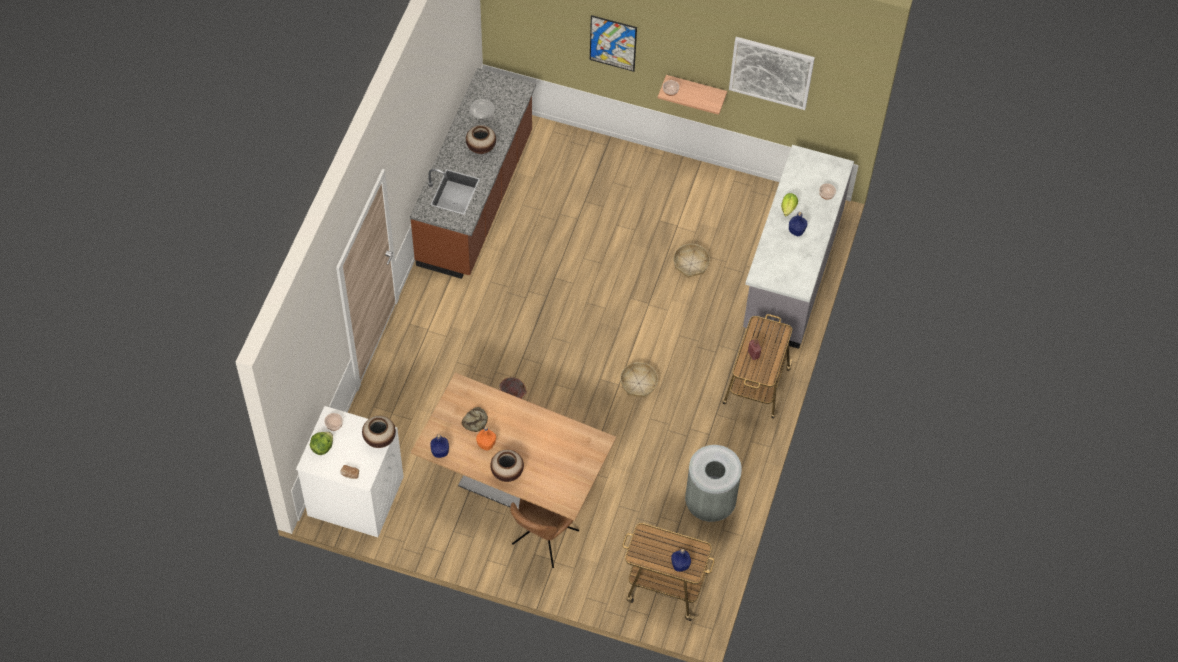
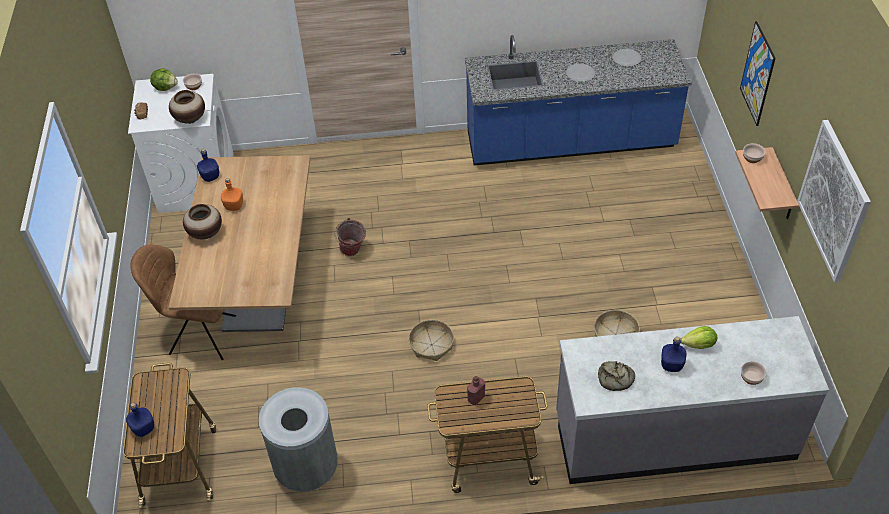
camera: 70 degrees right, 10 degrees down
(475, 421) = (258, 189): bread -> bread (615, 379)
(476, 199) = (570, 143): brown counter -> blue counter
(481, 148) = (580, 74): vase -> plate

